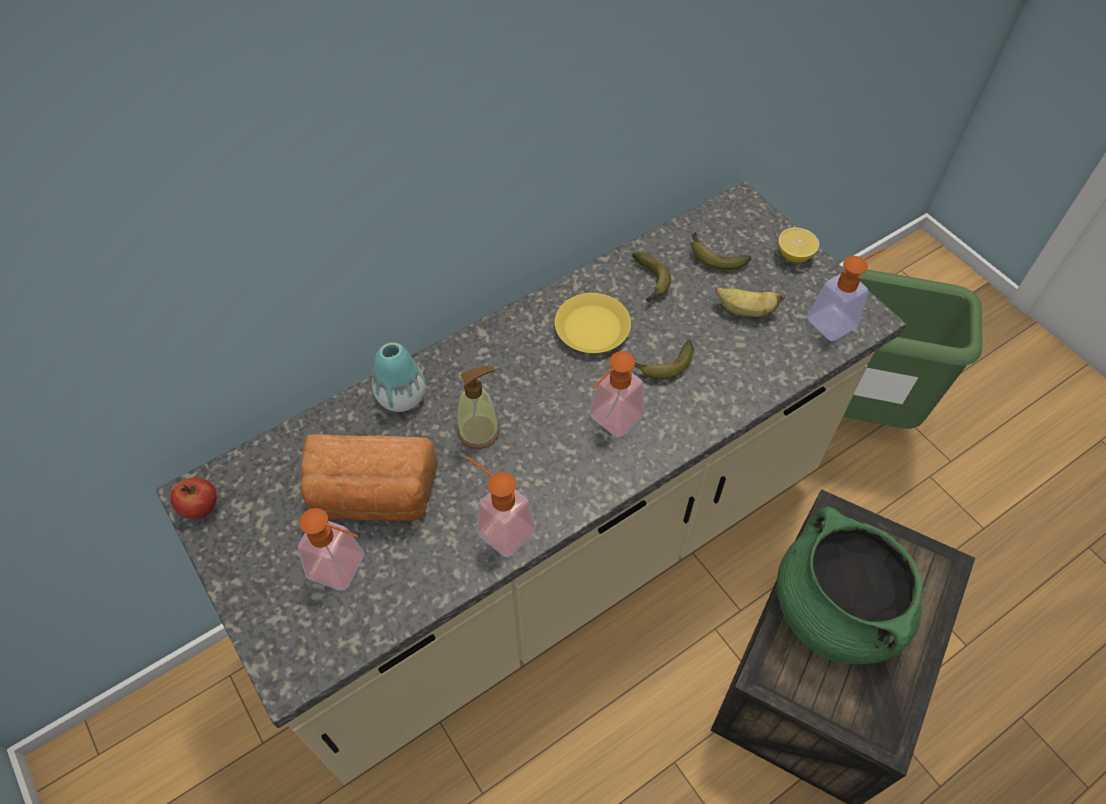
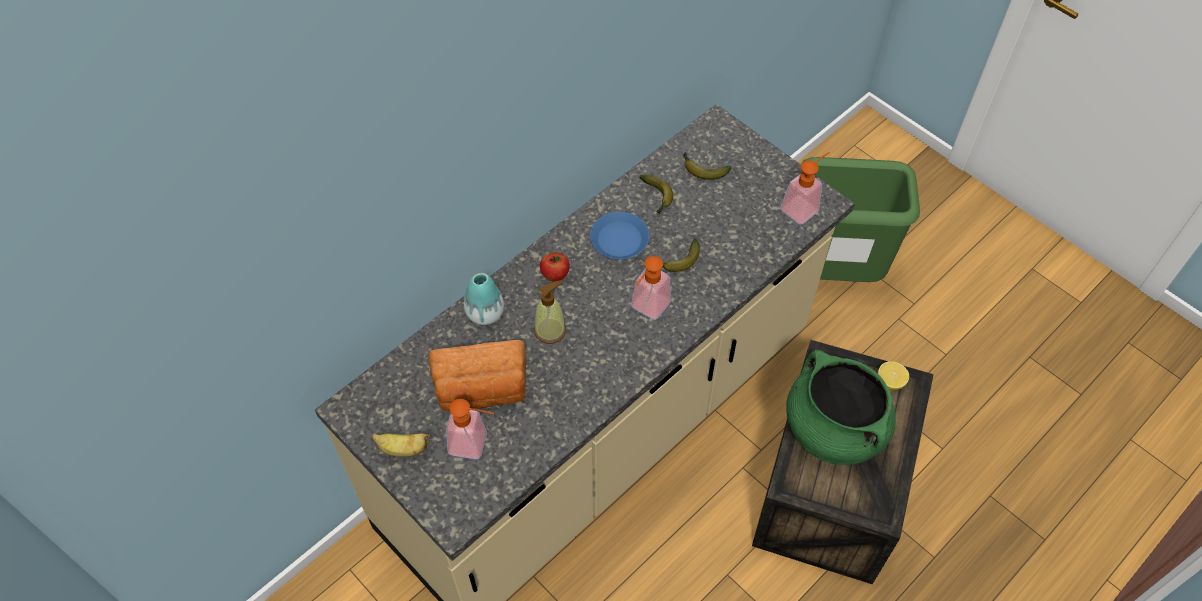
camera: 10 degrees left, 0 degrees up
(201, 508) = (354, 418): apple -> apple (555, 275)
(499, 526) = (580, 396): soap dispenser -> none
(592, 328) = (619, 240): yellow plate -> blue plate
(745, 311) = (733, 210): banana -> banana (403, 449)
(794, 255) = (763, 160): lemon -> lemon (890, 381)

